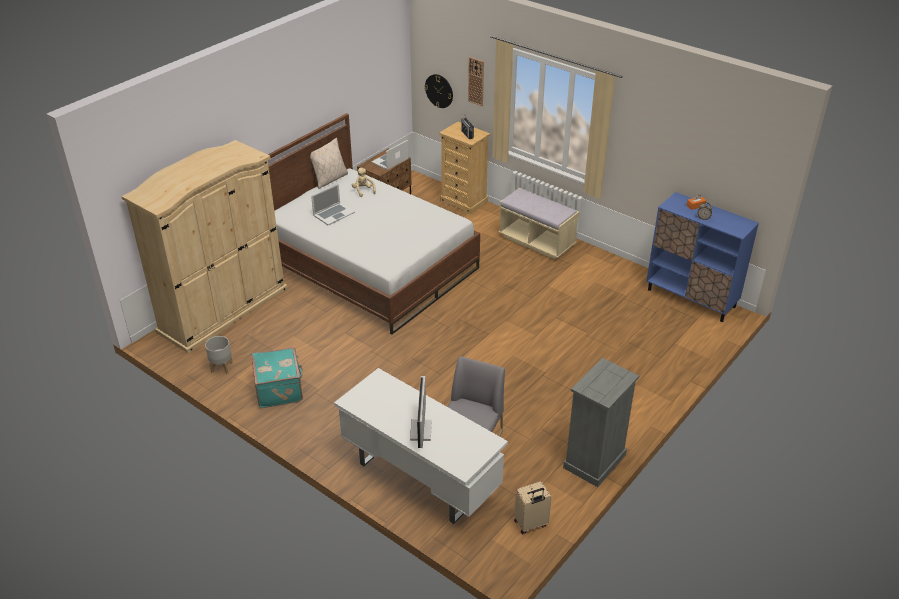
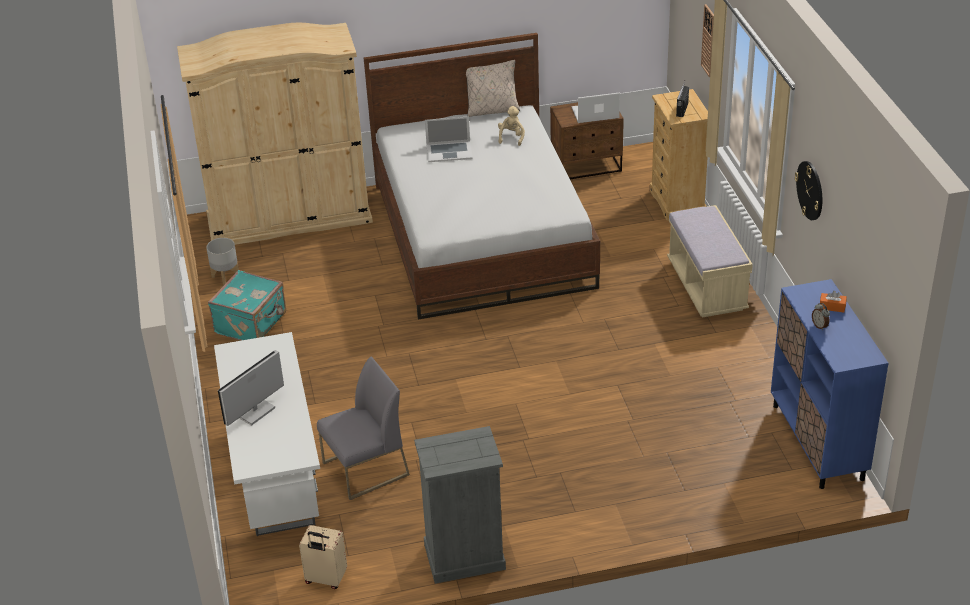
camera: 40 degrees right, 0 degrees up
(439, 91) = (685, 40): wall clock -> wall clock (810, 190)

